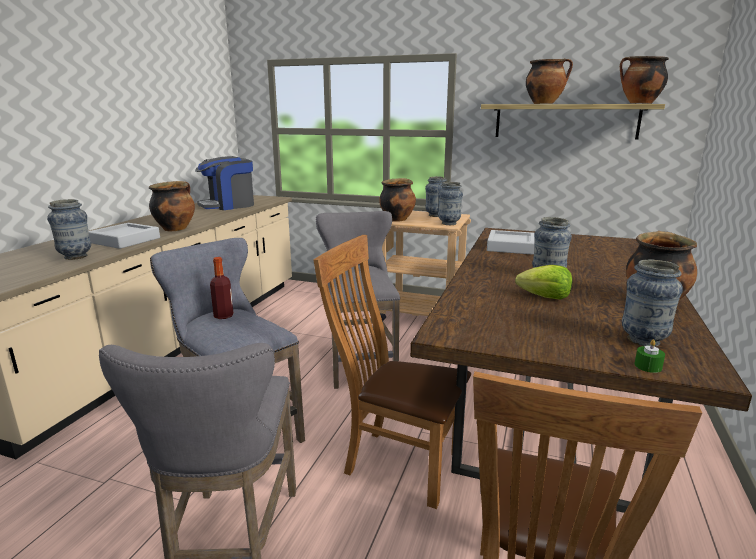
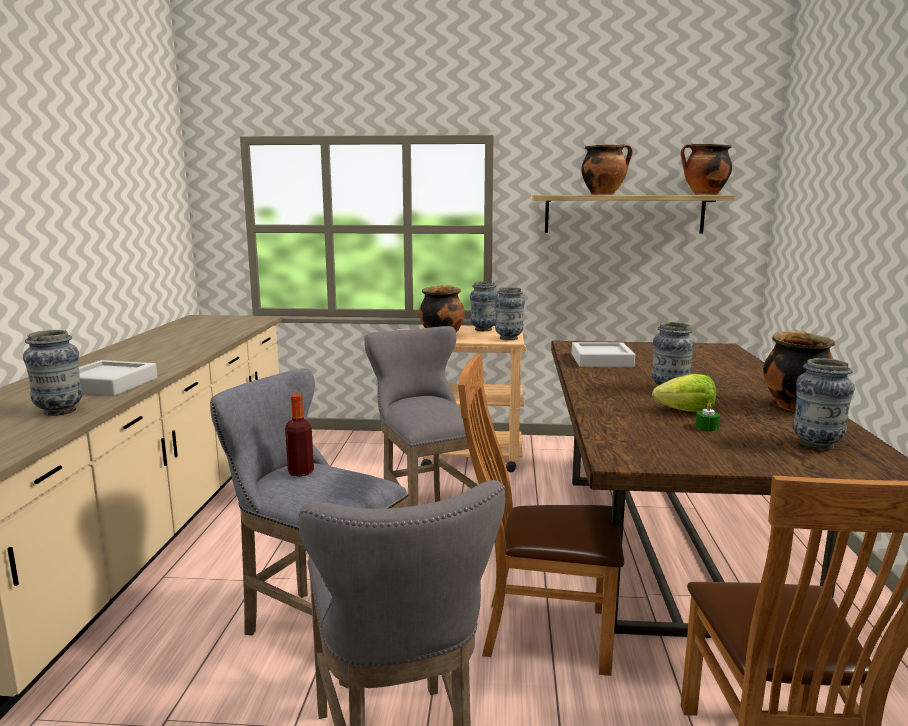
camera: 15 degrees left, 5 degrees down
(175, 228) = (165, 365): cooking pot -> none
(228, 205) = (205, 331): coffee machine -> none
(648, 366) = (841, 468): green candle -> green candle (706, 427)

